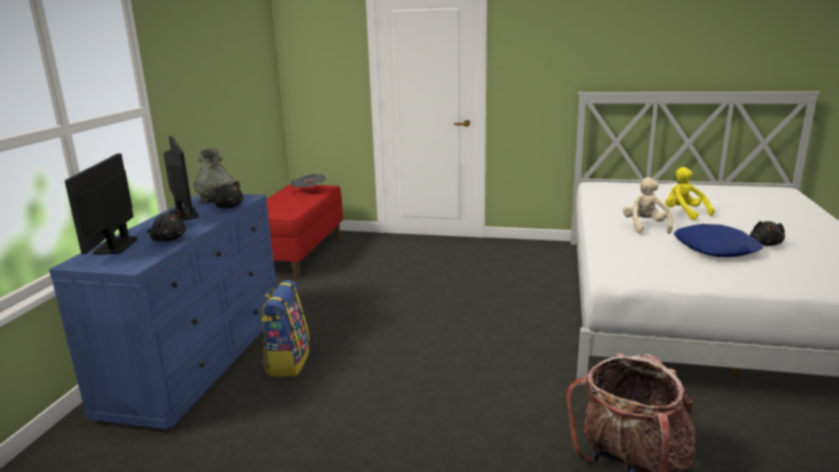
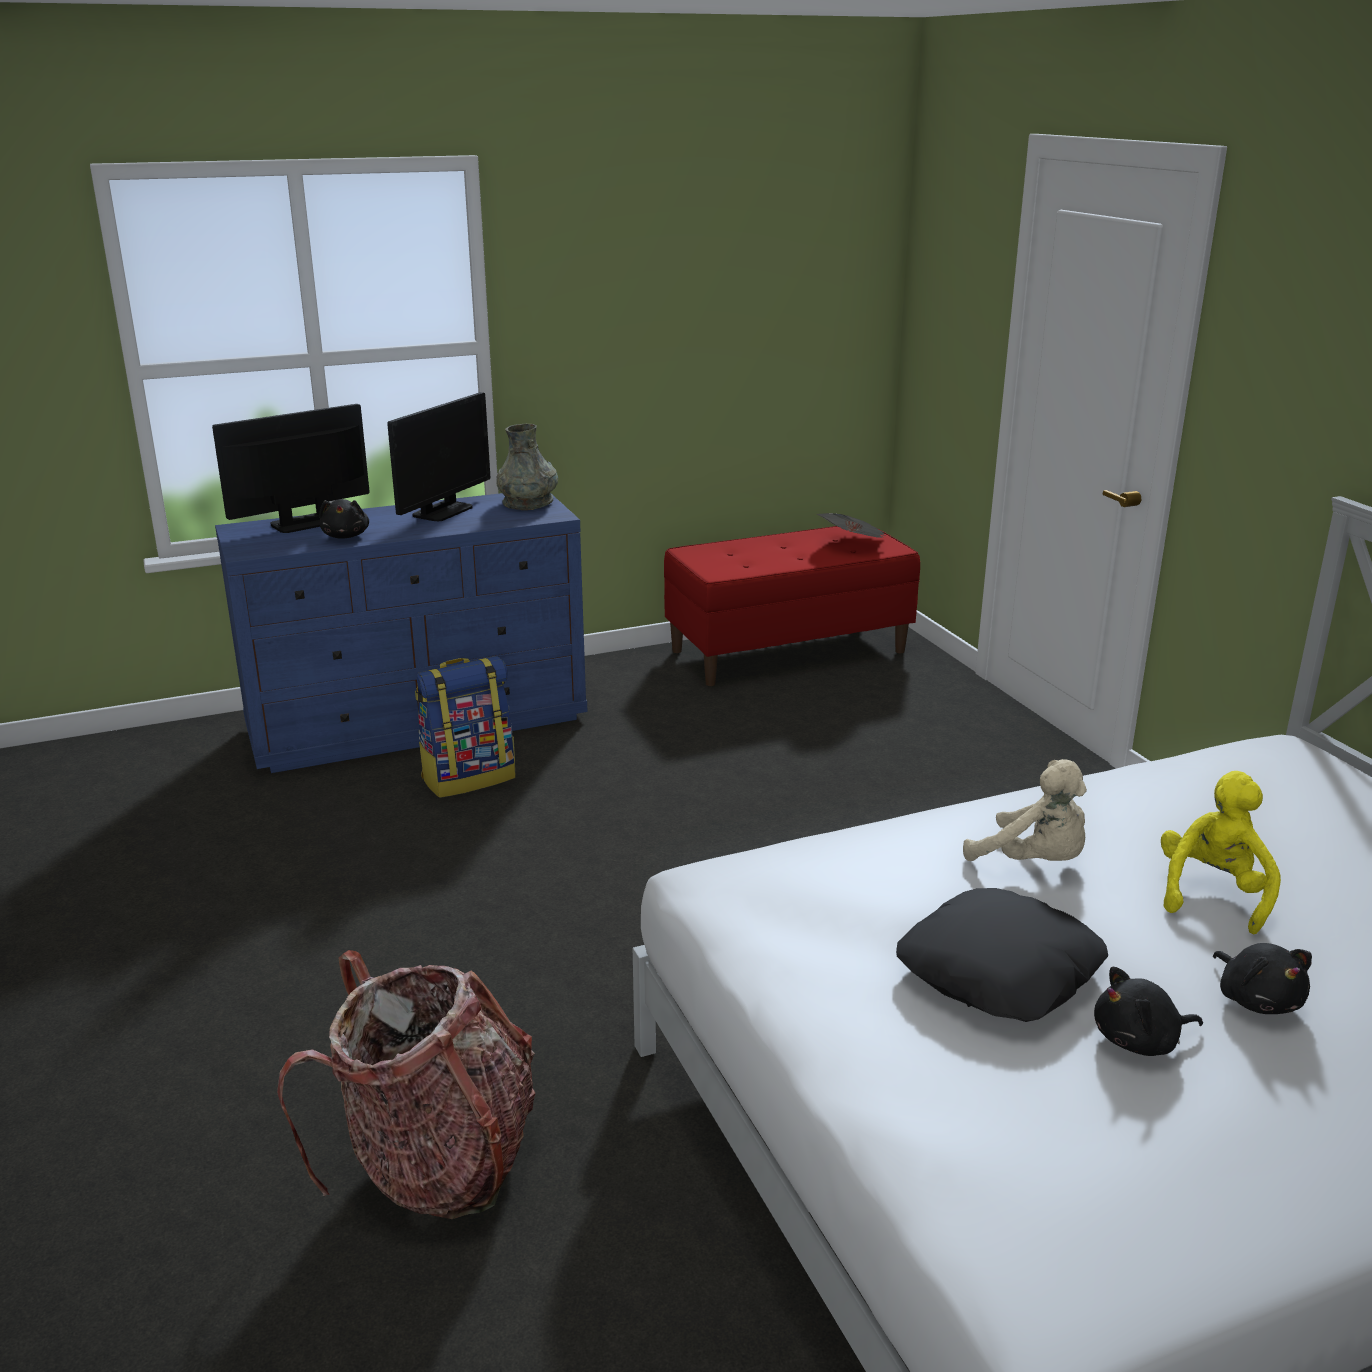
camera: 55 degrees right, 5 degrees up
(228, 207) = (498, 520): black plush toy -> black plush toy (1257, 999)
(645, 227) = (1033, 862): beige plush toy -> beige plush toy turned 75 degrees clockwise
(716, 249) = (1001, 971): blue pillow -> black pillow

